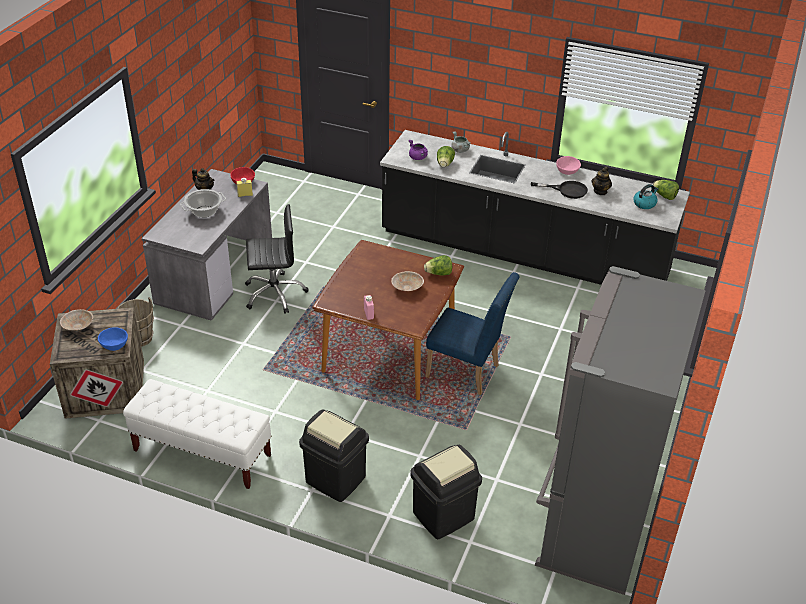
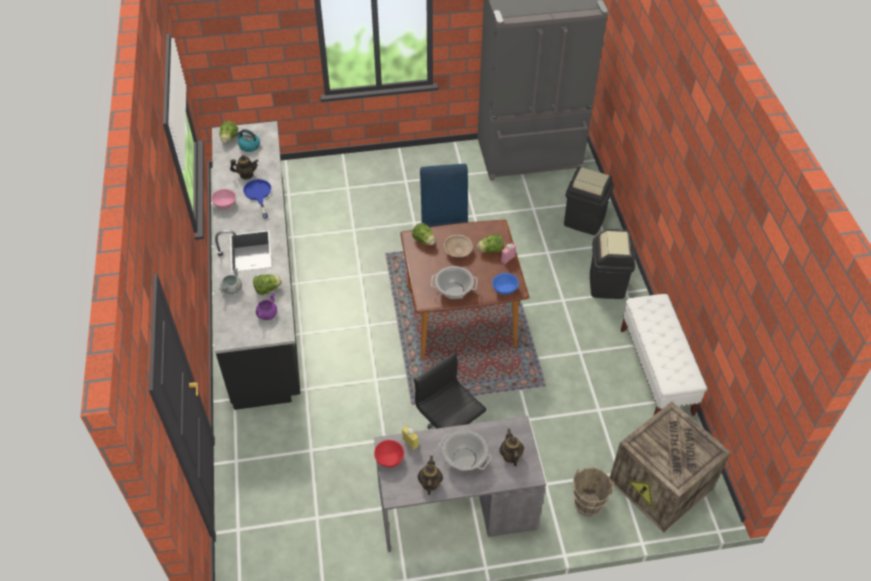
camera: 120 degrees left, 10 degrees up
(78, 326) = (677, 466): beige bowl -> none
(114, 345) = (671, 421): blue bowl -> blue bowl (505, 289)
(181, 232) = (510, 456): none -> teapot
(362, 267) = (454, 290): none -> cooking pot
(389, 308) = (490, 250): none -> lettuce
(566, 190) = (258, 195): black frying pan -> blue frying pan

